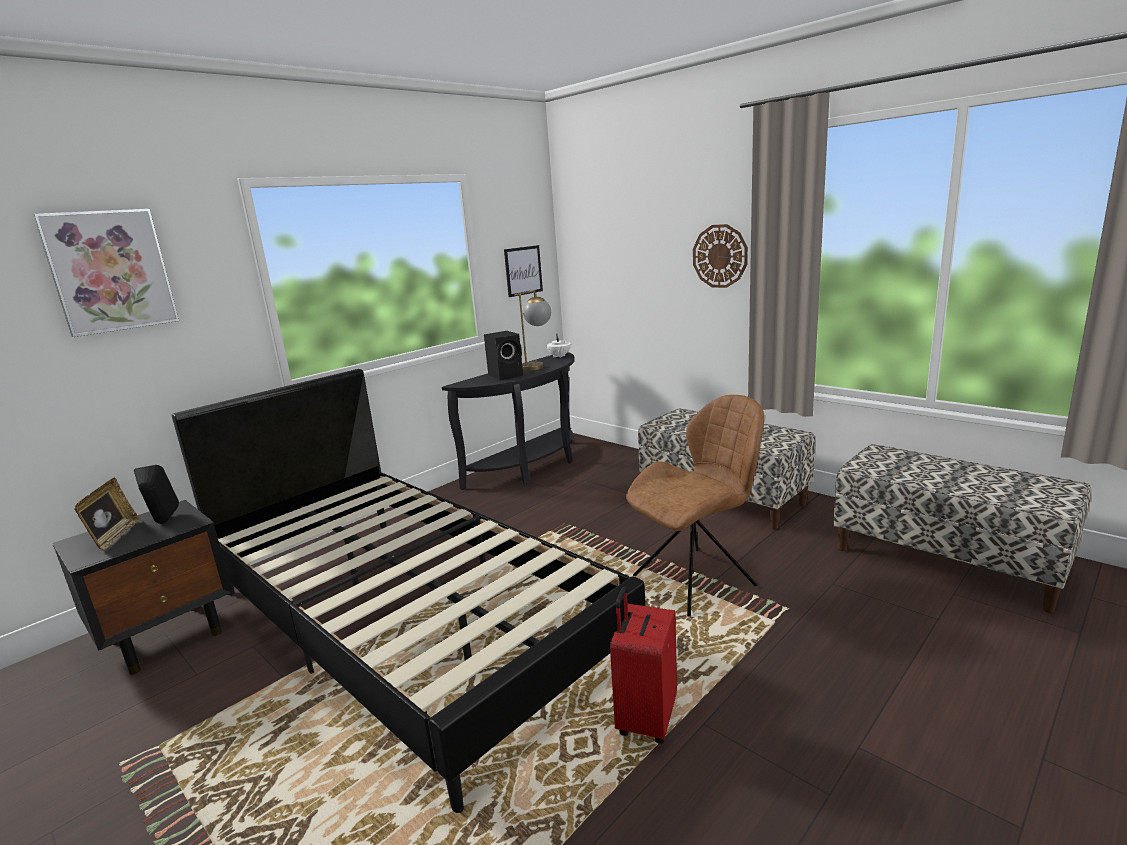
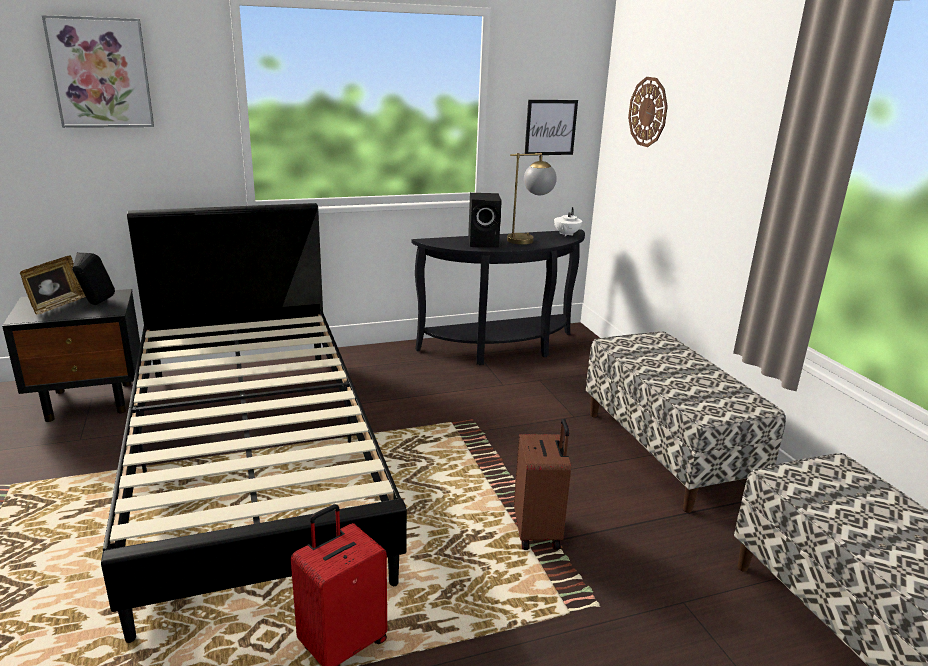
camera: 25 degrees right, 5 degrees up
(697, 579) = (538, 531): brown chair -> brown suitcase
(720, 256) = (750, 154): wall clock -> wall clock (648, 112)

